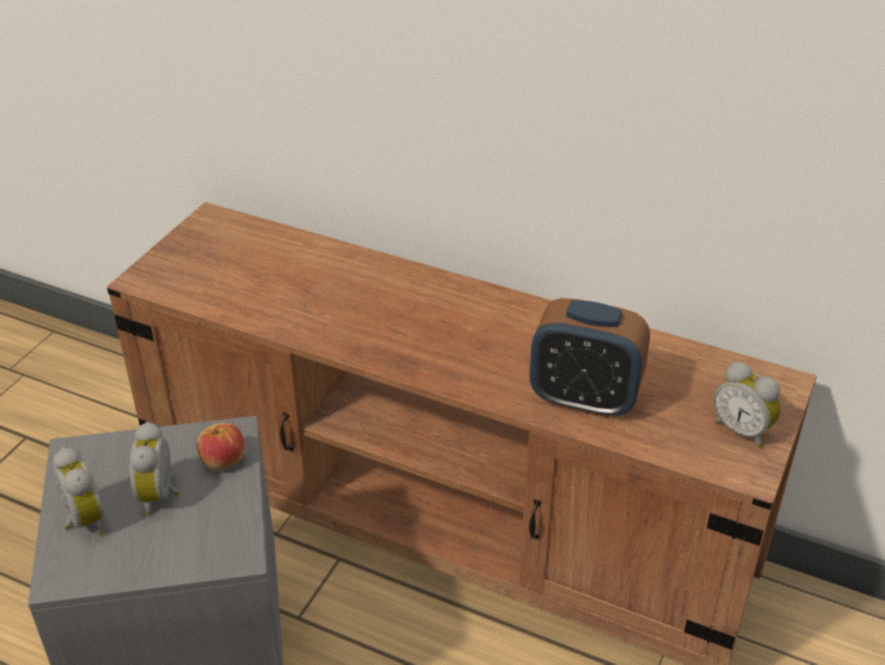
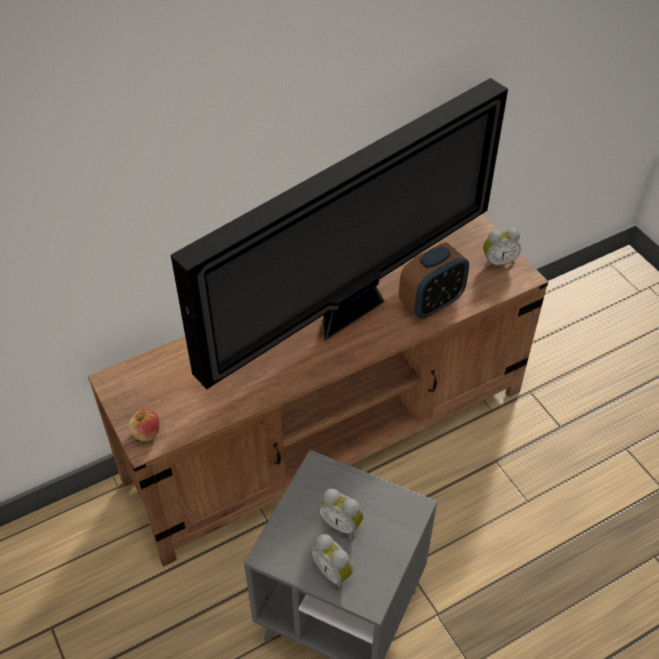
camera: 55 degrees left, 10 degrees up
(82, 521) = (333, 572): alarm clock -> alarm clock turned 135 degrees counterclockwise
(222, 460) = (336, 482): apple -> apple (146, 432)
(490, 337) = (352, 312): none -> television

